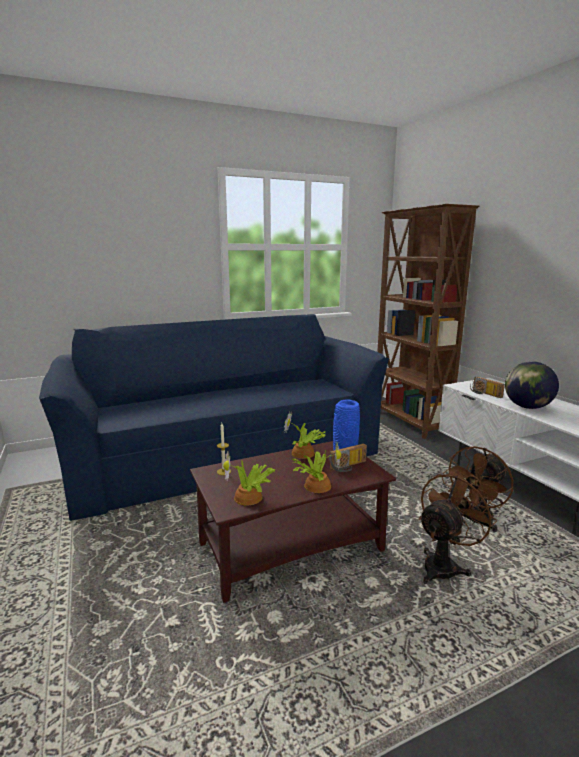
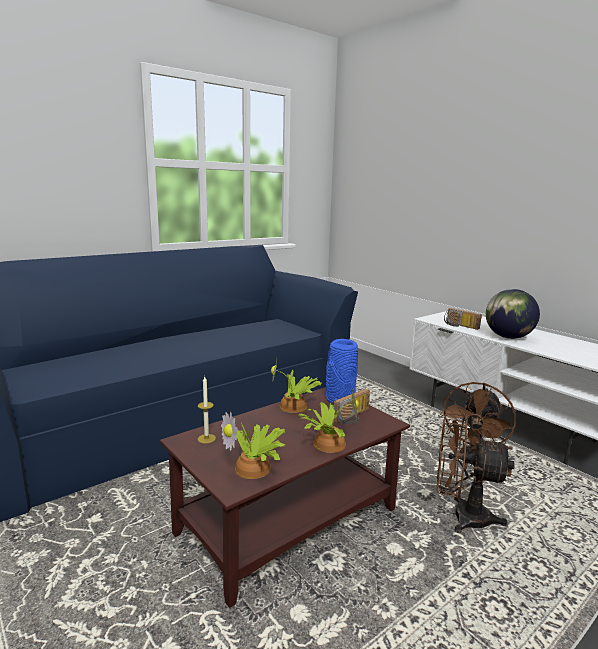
camera: 15 degrees left, 0 degrees up
(410, 422) = (366, 362): brown bookcase -> none
(444, 565) = (461, 516): brown fan -> brown fan turned 105 degrees counterclockwise

